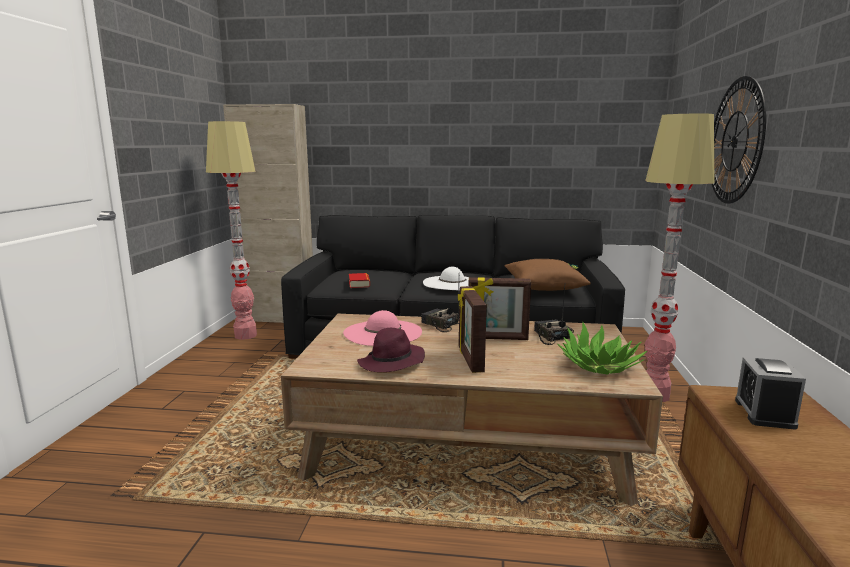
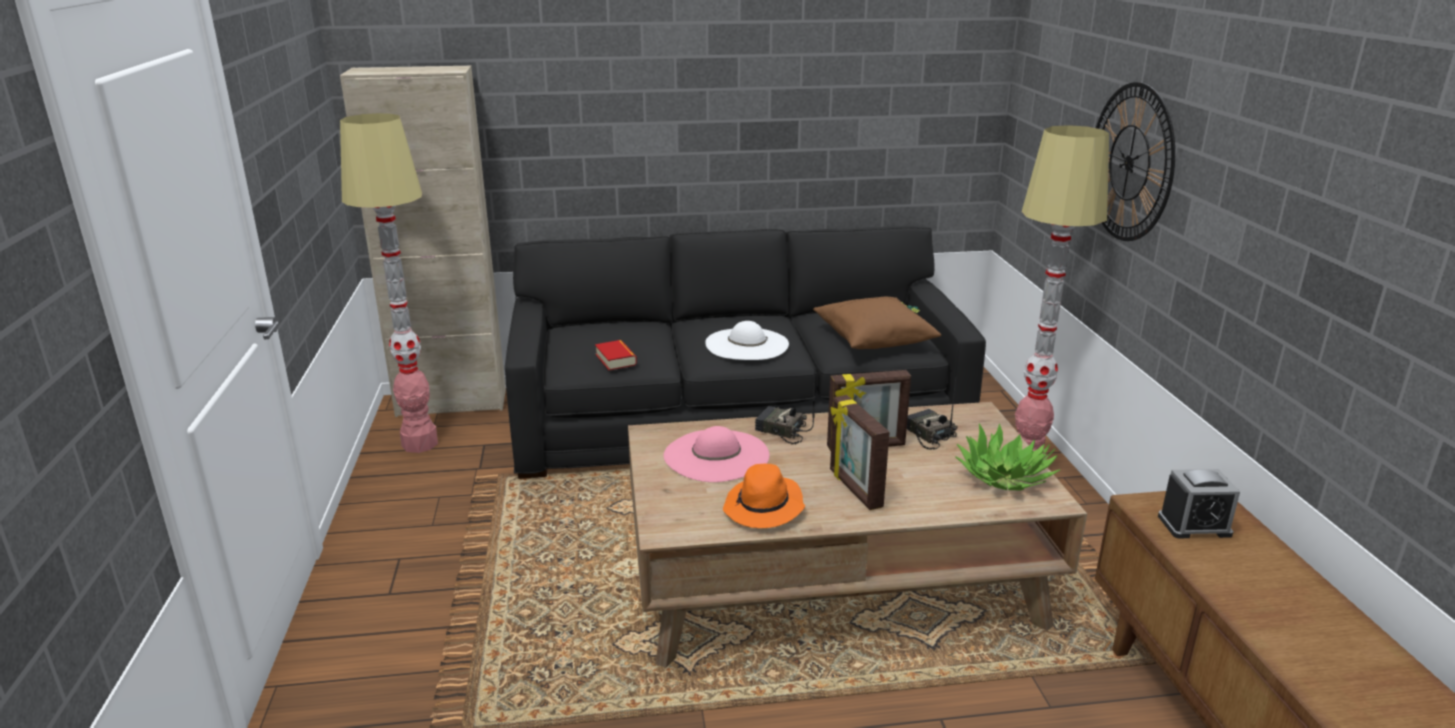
camera: 15 degrees left, 10 degrees up
(392, 363) = (764, 508): purple hat -> orange hat
(764, 413) = (1194, 525): alarm clock -> alarm clock turned 90 degrees counterclockwise

